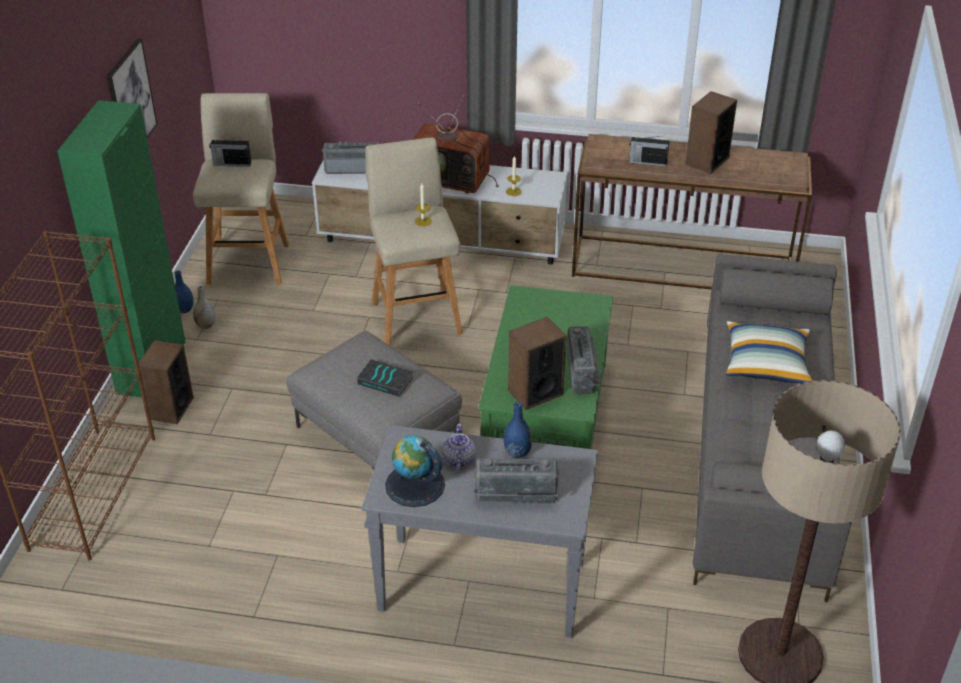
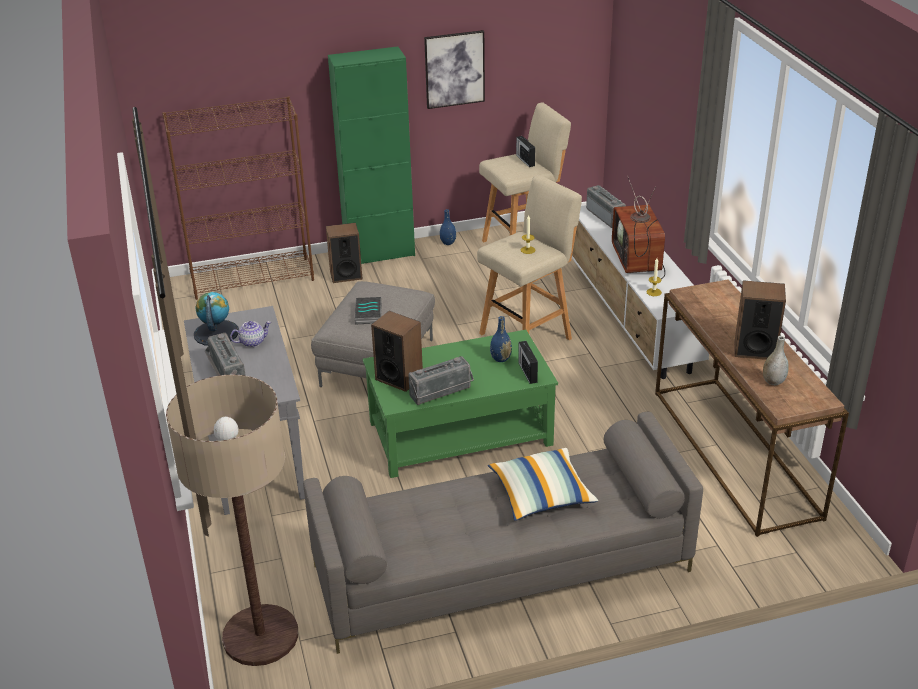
camera: 65 degrees right, 5 degrees down
(206, 325) = (439, 256): grey vase -> grey vase (773, 381)
(517, 452) = (275, 364): blue vase -> blue vase (500, 359)
(647, 162) = (714, 319): radio -> radio (527, 372)

